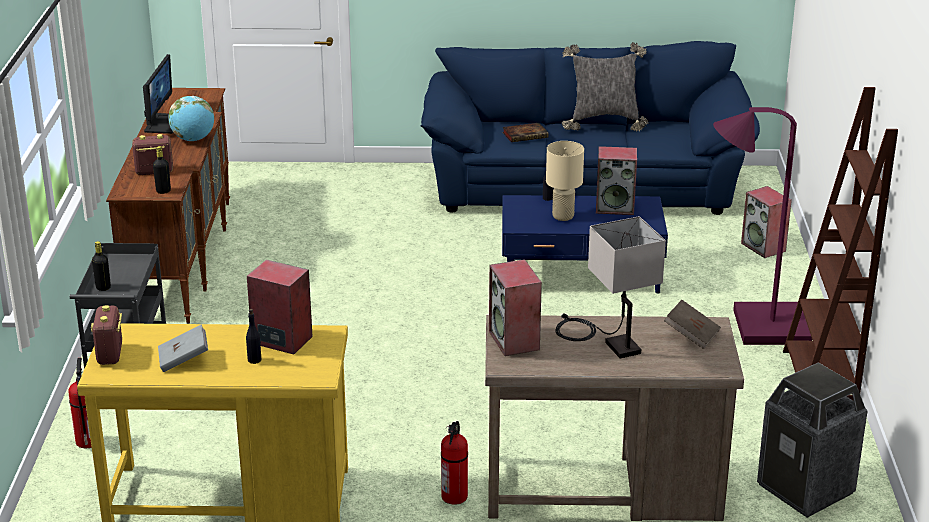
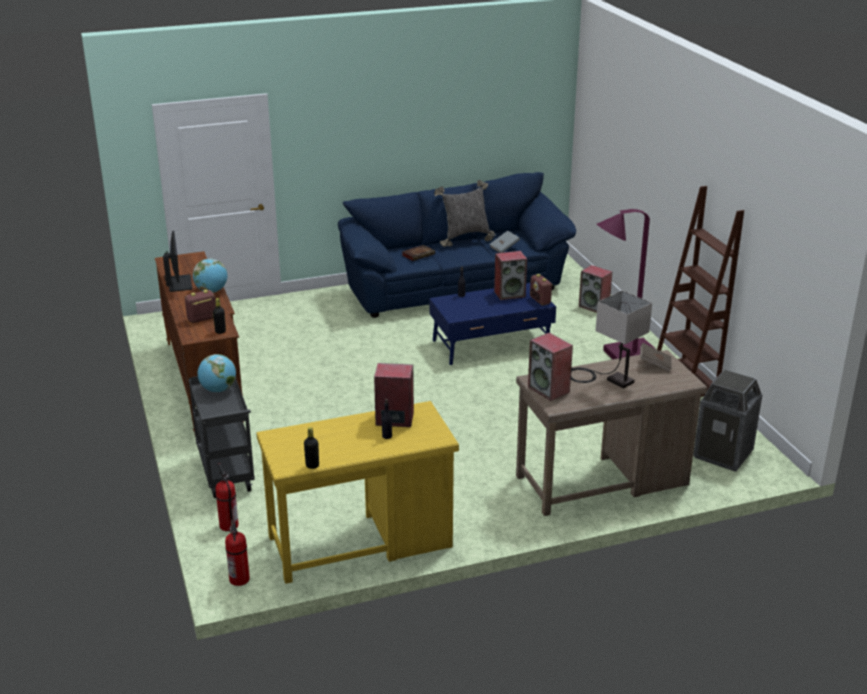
camera: 20 degrees left, 0 degrees up
(103, 287) = (211, 409): black bottle -> black bottle (312, 465)
(110, 354) = (280, 453): radio -> radio (540, 301)
(130, 265) = (218, 390): none -> globe
(184, 360) = (337, 446): grey book -> grey book (504, 248)
(454, 497) = (512, 507): fire extinguisher -> fire extinguisher (239, 579)
(562, 218) = (481, 307): beige table lamp -> none

